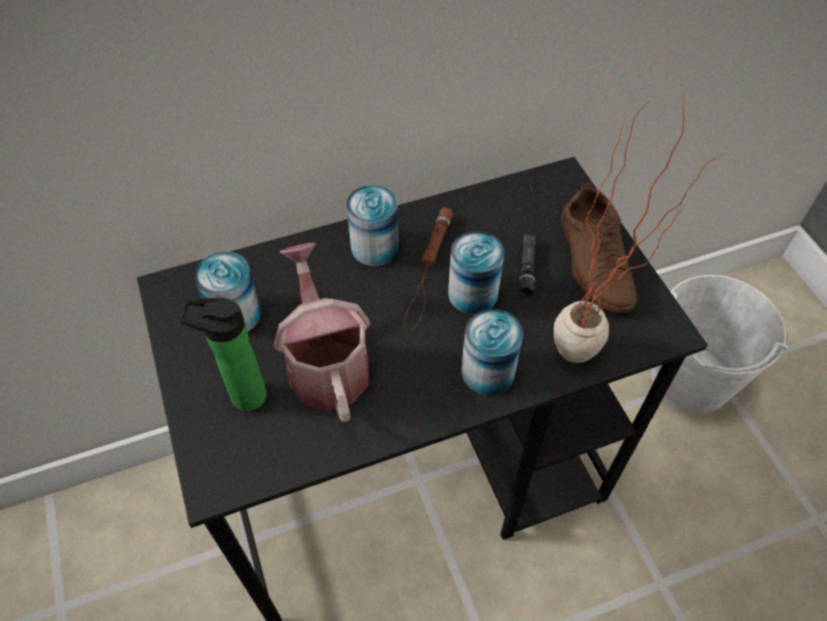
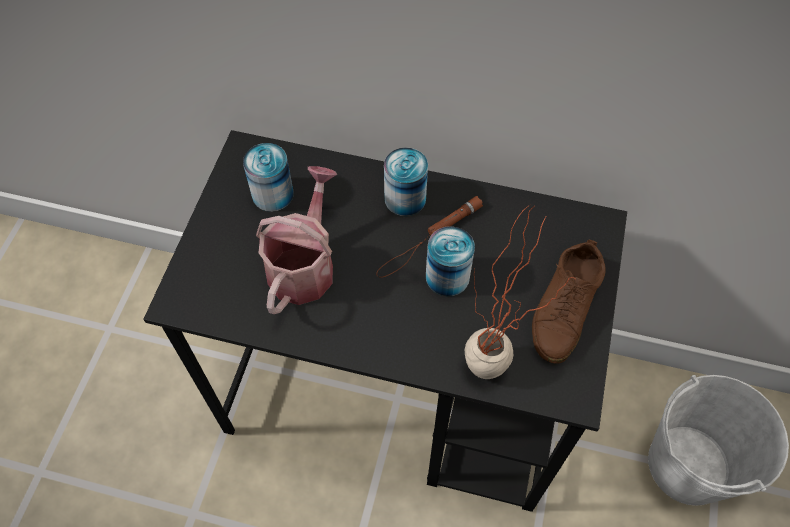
camera: 35 degrees right, 5 degrees up
(243, 396) = (235, 255): bottle -> none
(487, 372) = (409, 341): can -> none
(526, 238) = (526, 257): black flashlight -> none

